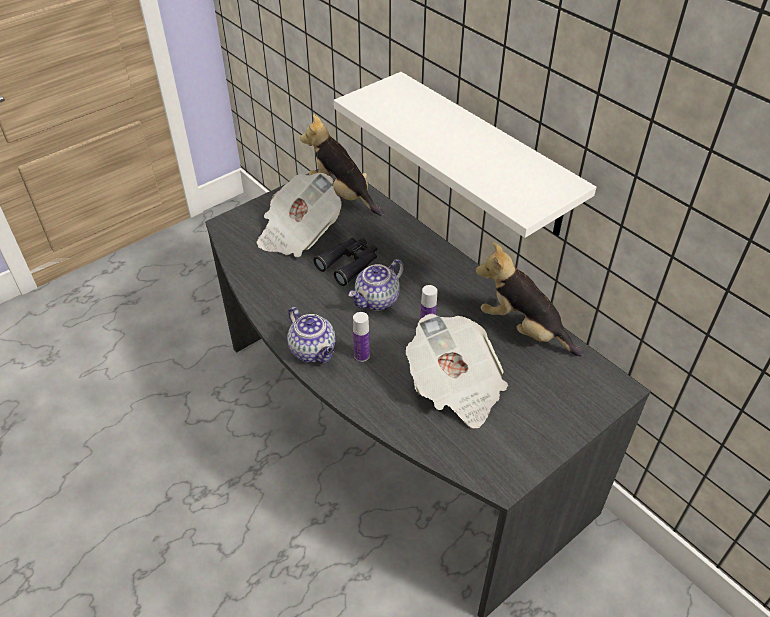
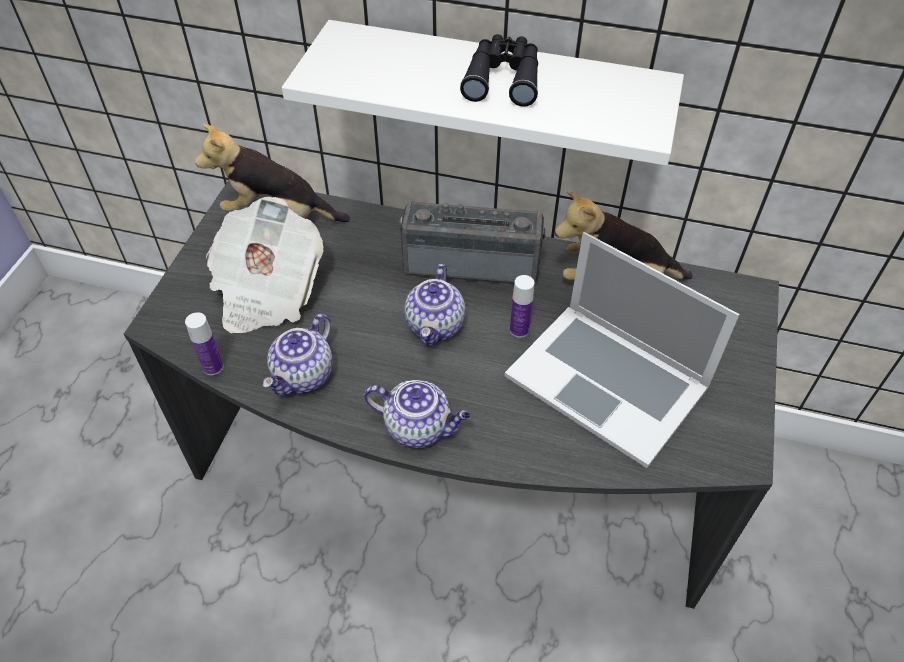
camera: 35 degrees left, 5 degrees up
(276, 290) = (304, 376): none -> teapot
(349, 264) = (365, 298): black binoculars -> black binoculars (503, 78)
(361, 355) = (478, 401): bottle -> bottle (213, 367)
(436, 274) = (472, 261): none -> radio
(455, 387) = (607, 380): newspaper -> laptop

